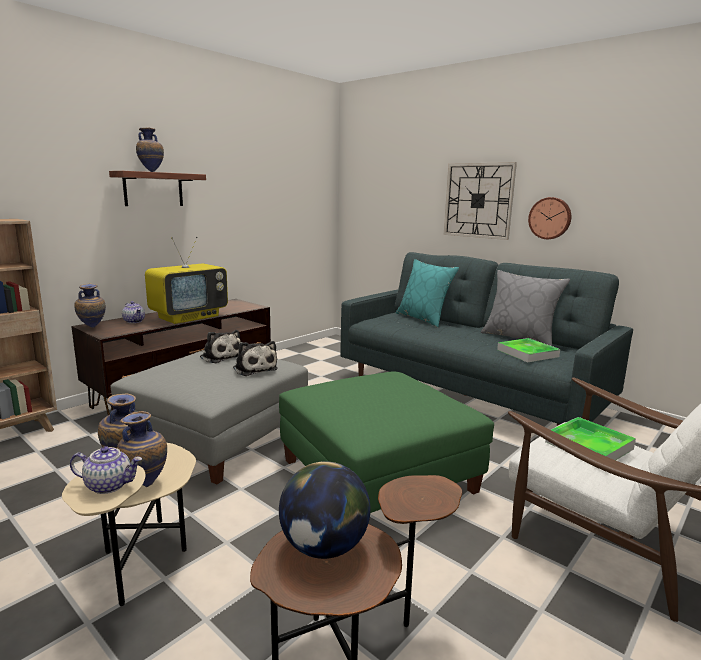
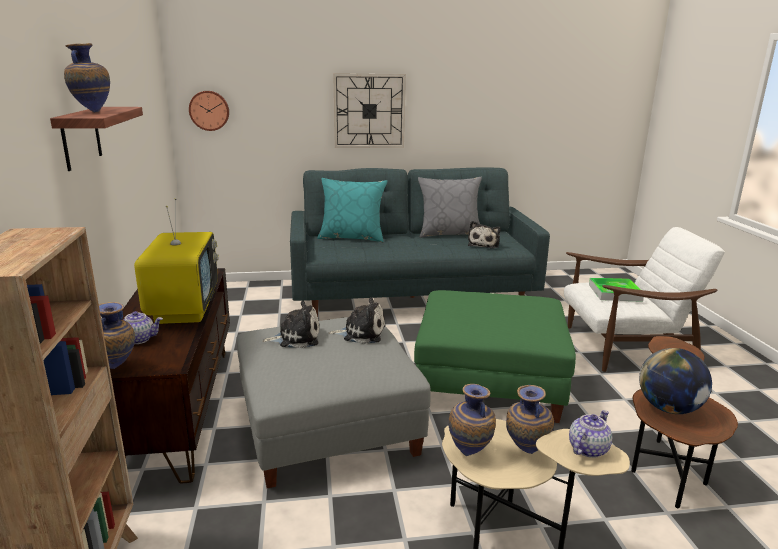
camera: 50 degrees left, 5 degrees up
(527, 353) = (484, 244): tray -> plush toy
(550, 218) = (439, 125): wall clock -> wall clock (209, 110)

